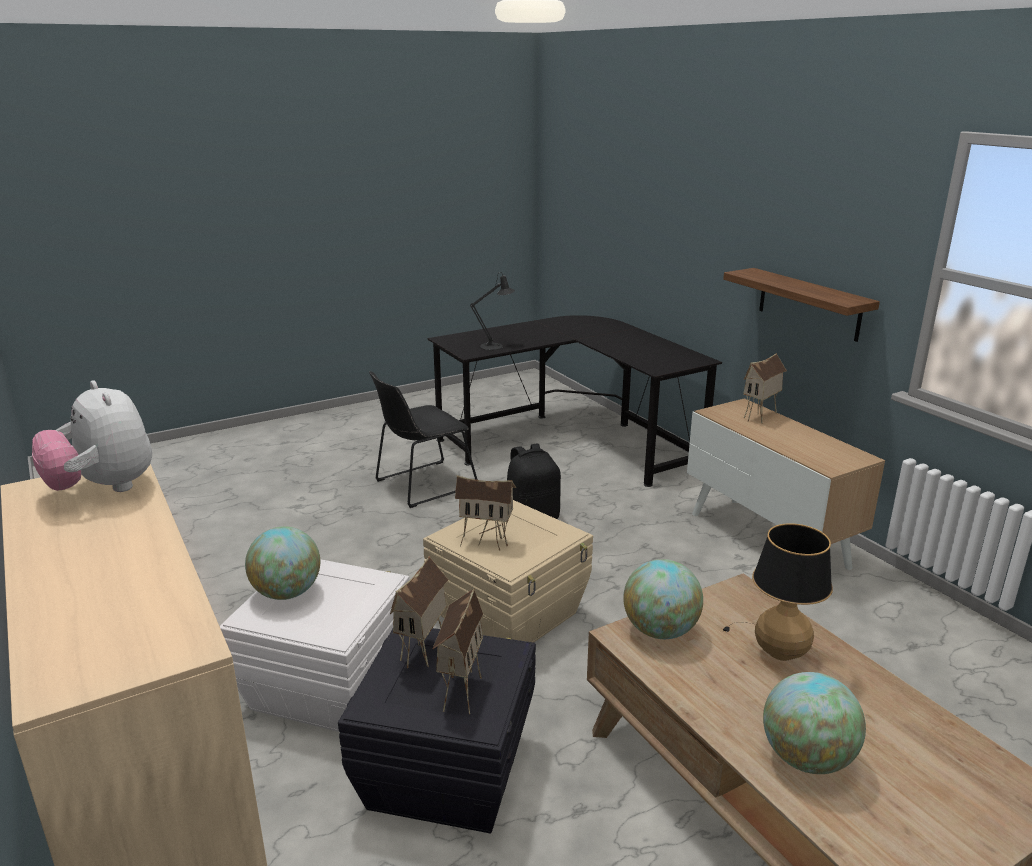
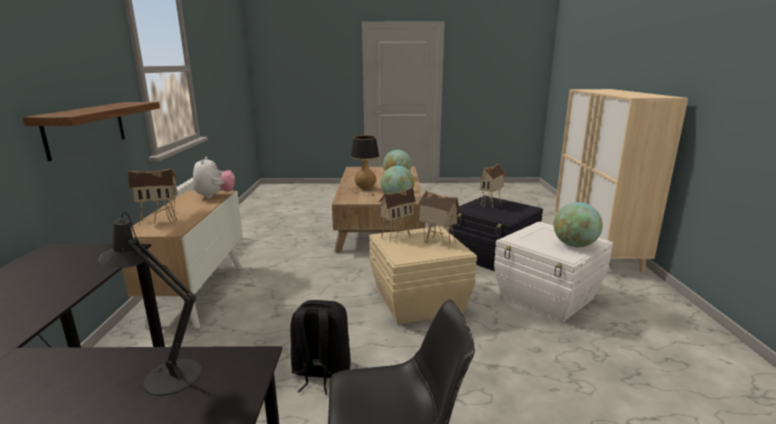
camera: 150 degrees left, 5 degrees down
(103, 488) = (638, 96): plush toy -> plush toy (215, 196)
(424, 652) = (501, 214): toy house -> toy house (396, 235)

